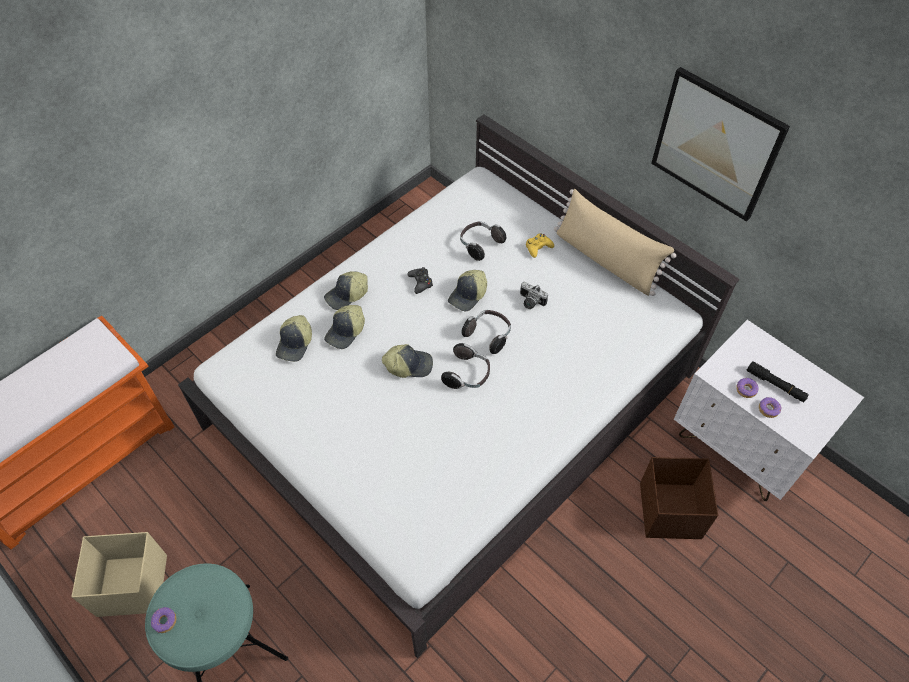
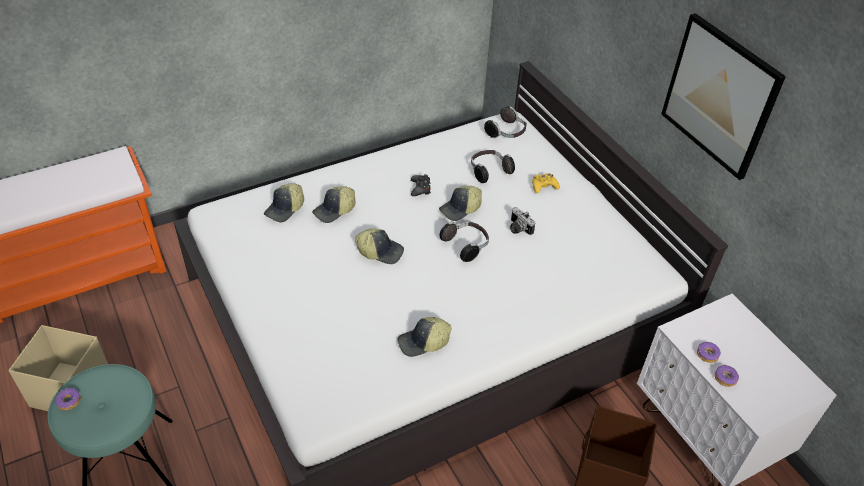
camera: 15 degrees right, 10 degrees down
(347, 295) = (348, 183): cap -> cap (423, 343)
(467, 375) = (432, 273): headphones -> headphones (506, 133)
(606, 260) = (607, 211): beige pillow -> none
(775, 385) = (741, 358): black flashlight -> none

